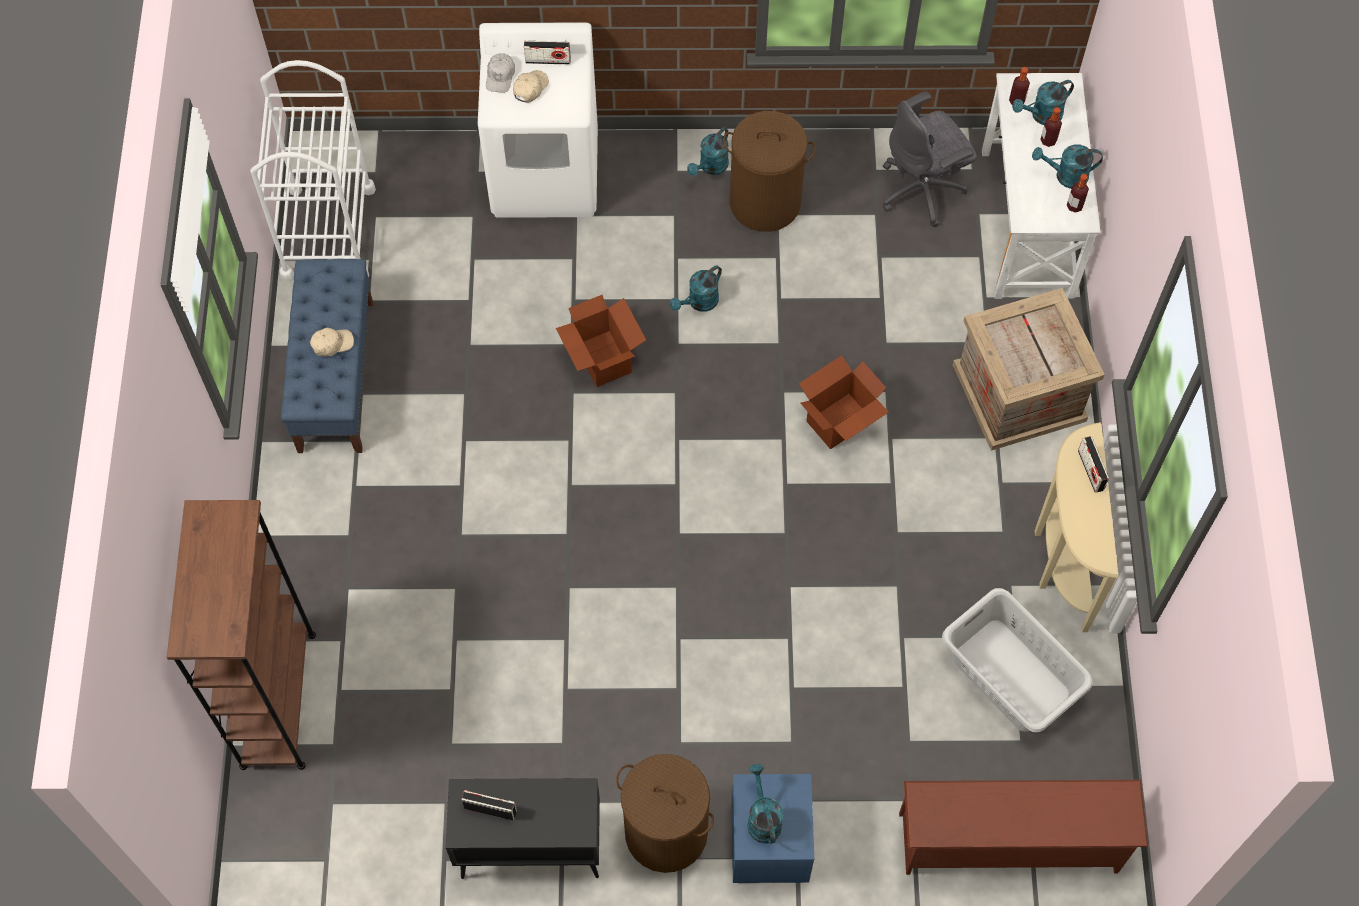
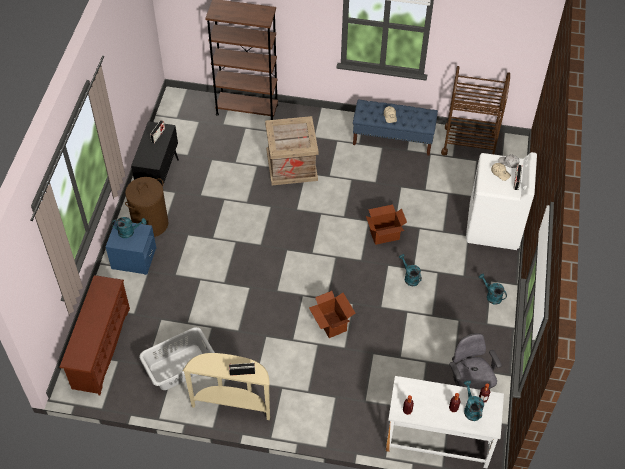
camera: 100 degrees right, 10 degrees down
(328, 232) = (469, 143): white cart -> brown cart
(765, 202) = (467, 316): brown laundry basket -> none
(1017, 393) = (331, 408): crate -> crate (291, 164)
(1065, 176) = (428, 411): turquoise watering can -> none

